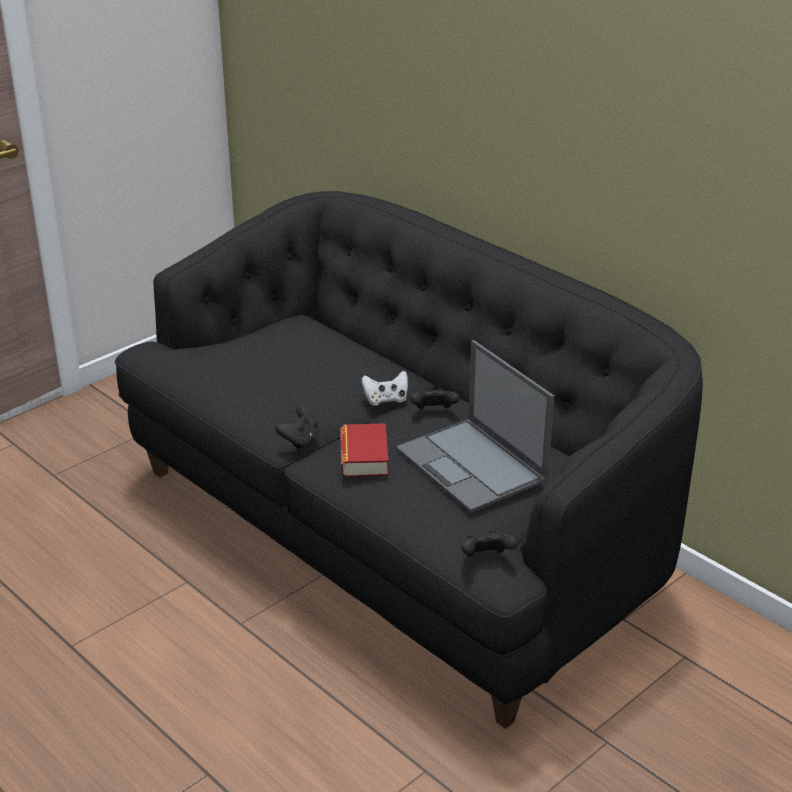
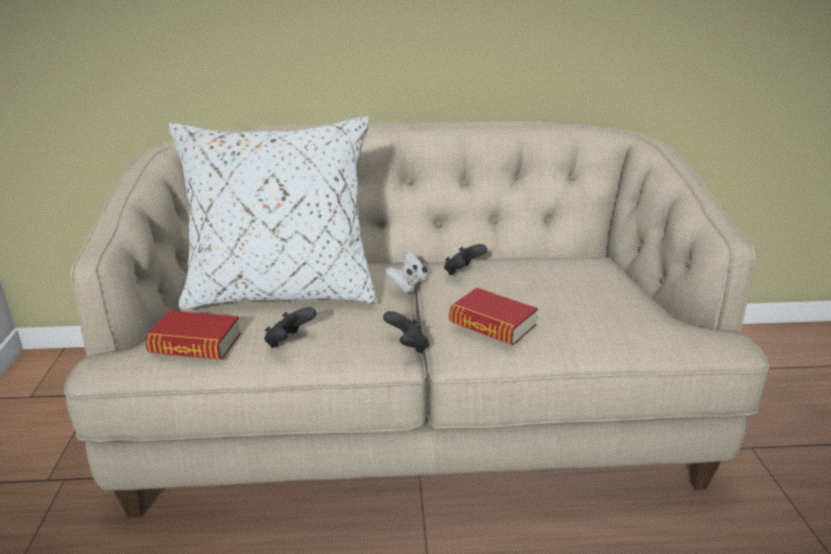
camera: 50 degrees left, 5 degrees down
(194, 364) = (195, 343): none -> book
(296, 357) = (282, 292): none -> white pillow
(396, 533) = (416, 418): black sofa -> beige sofa
(472, 465) = (567, 286): laptop -> none
(486, 558) = (703, 335): black game controller -> black game controller (289, 342)

